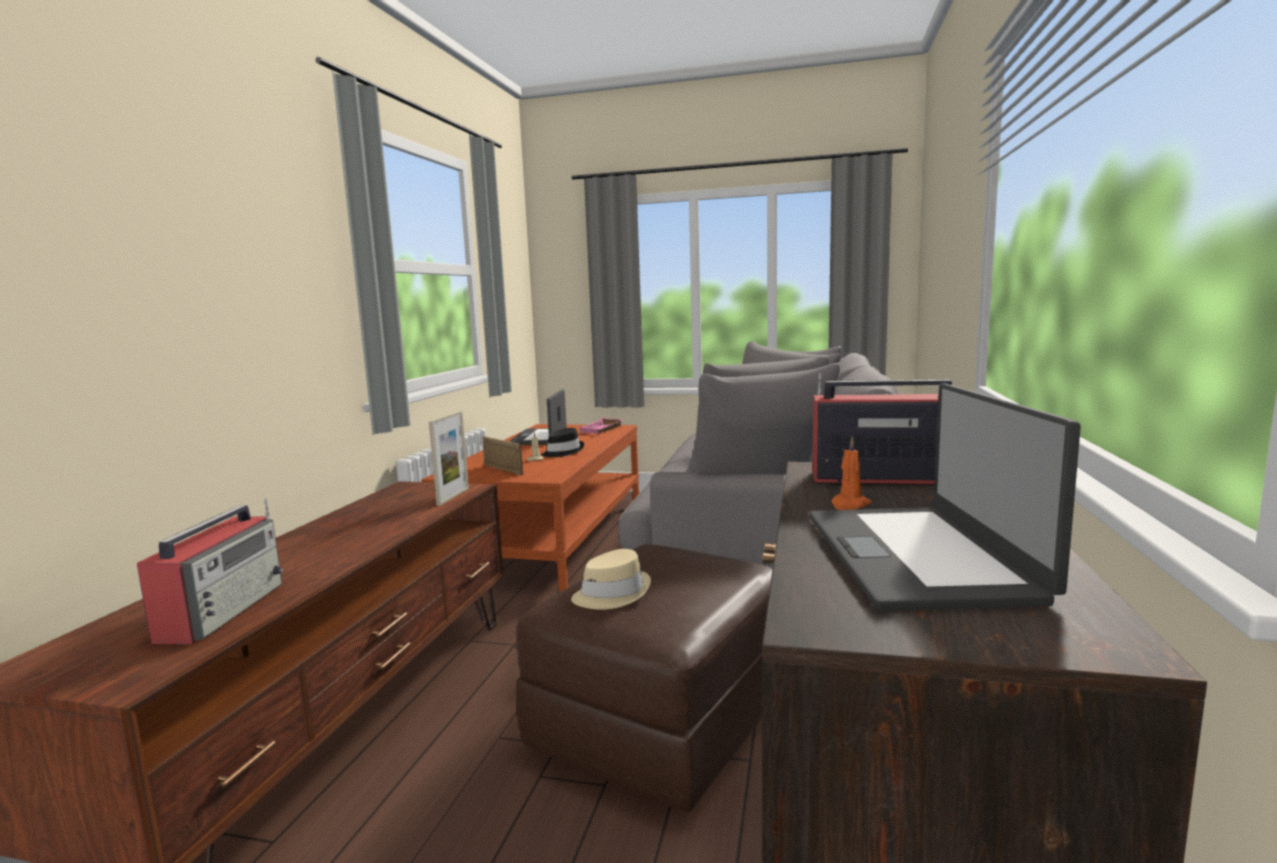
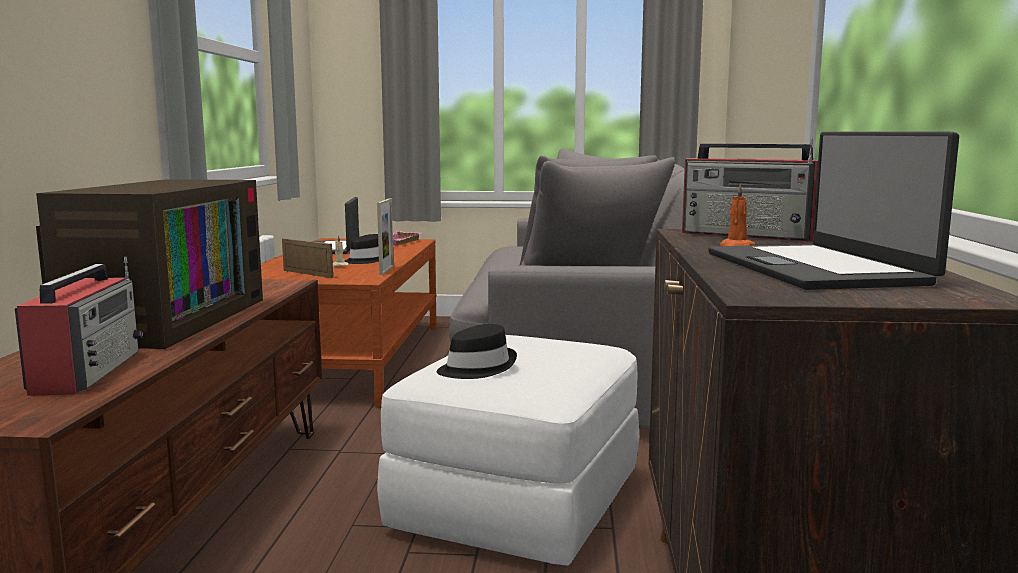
camera: 10 degrees left, 0 degrees up
(334, 537) = (165, 319): none -> television
(453, 496) = (276, 289): picture frame -> picture frame (386, 270)
(612, 594) = (476, 368): beige hat -> black hat
(663, 721) = (519, 503): brown ottoman -> white ottoman
(881, 477) = (750, 235): radio -> radio turned 150 degrees counterclockwise

